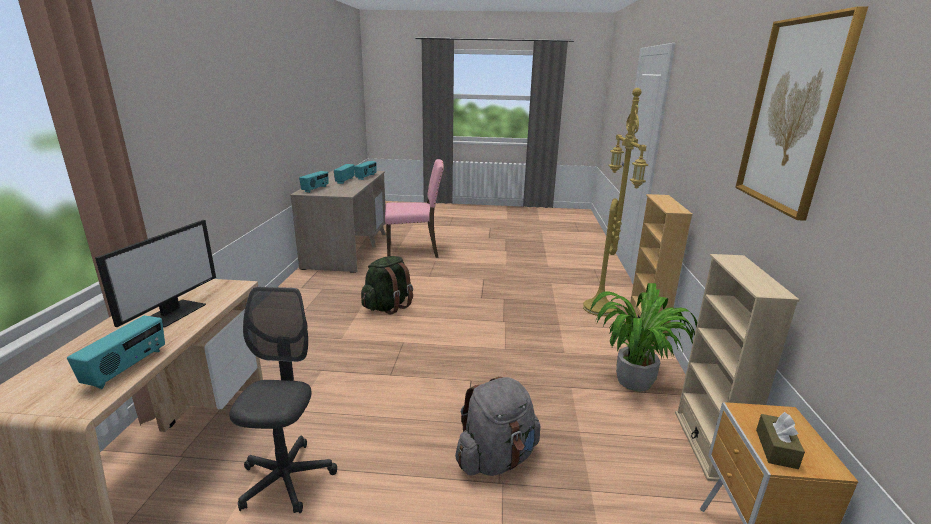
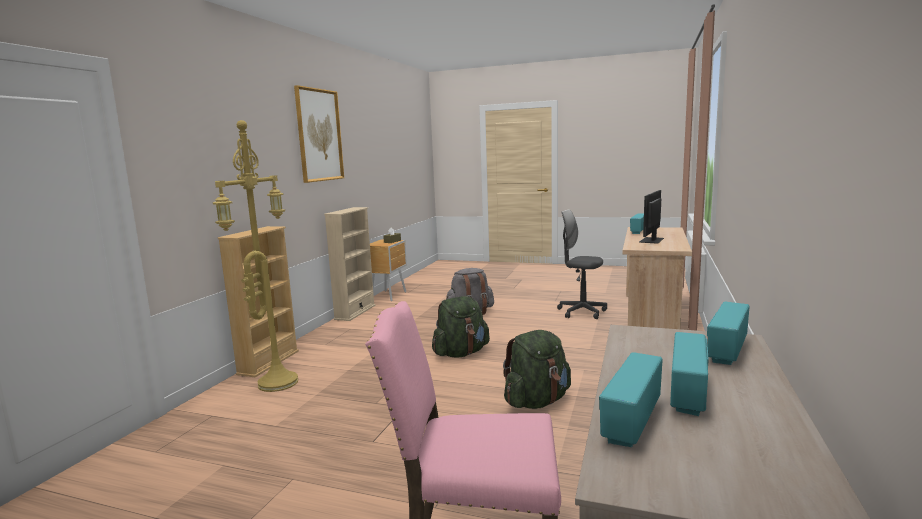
camera: 165 degrees left, 10 degrees down
(286, 479) = (581, 312): grey office chair -> grey office chair turned 105 degrees clockwise
(466, 352) = (461, 353): none -> green backpack
(634, 382) = (349, 332): potted plant -> none

